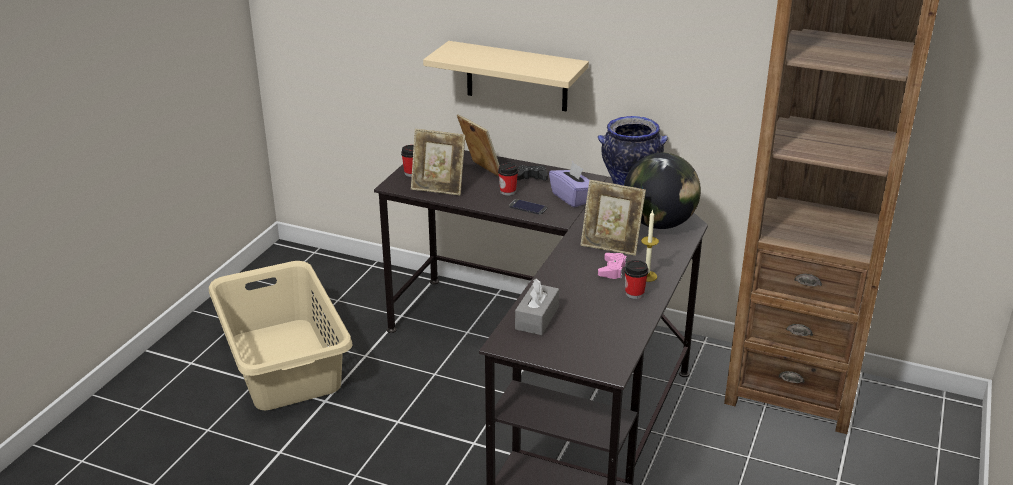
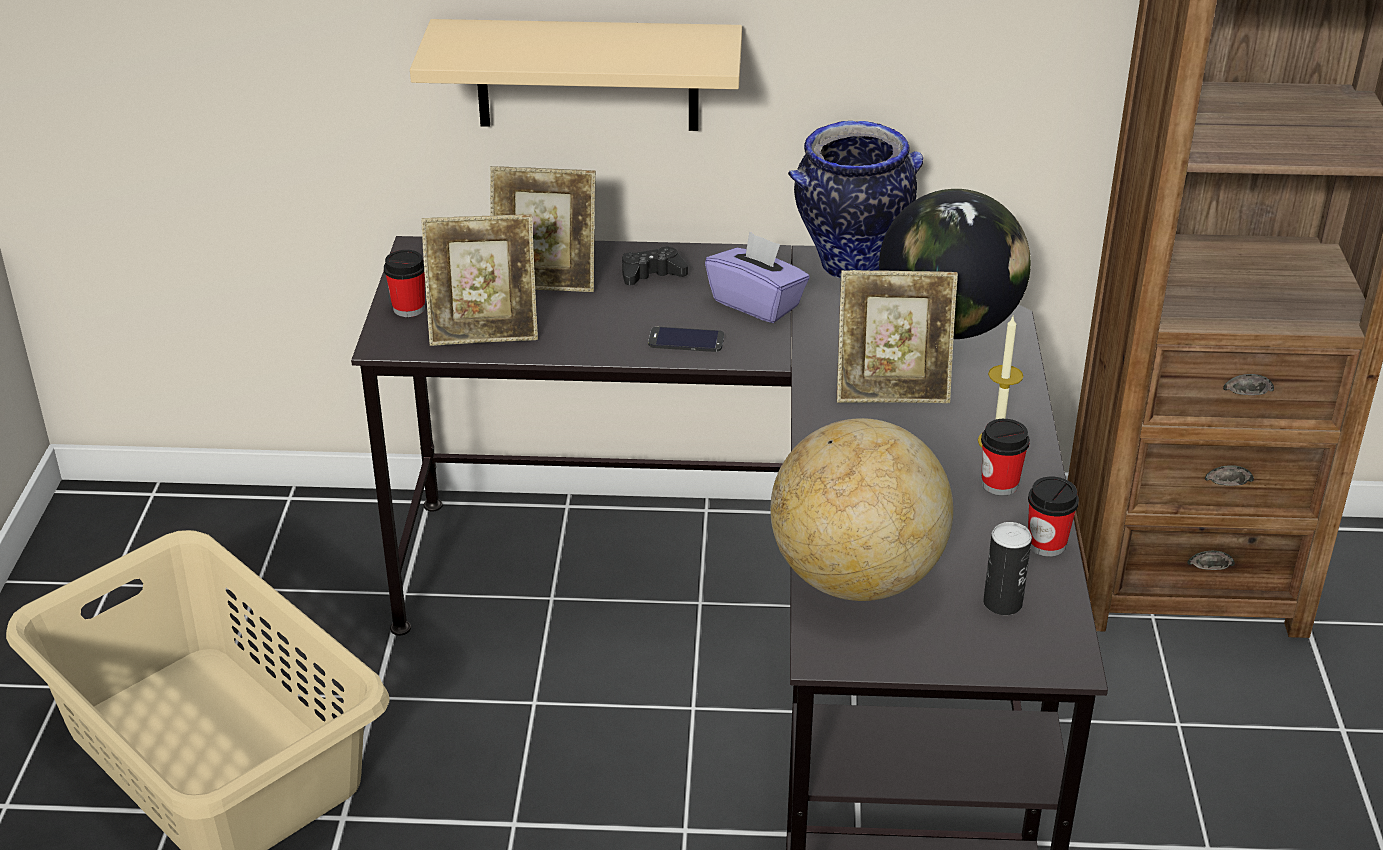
camera: 20 degrees left, 5 degrees up
(480, 172) = (545, 281): picture frame -> picture frame turned 150 degrees clockwise
(508, 192) = (626, 314): cup -> cup (1046, 544)
(537, 318) = (856, 579): grey tissue box -> globe
(599, 342) = (1002, 603): none -> can
(612, 270) = (928, 442): pink game controller -> none

